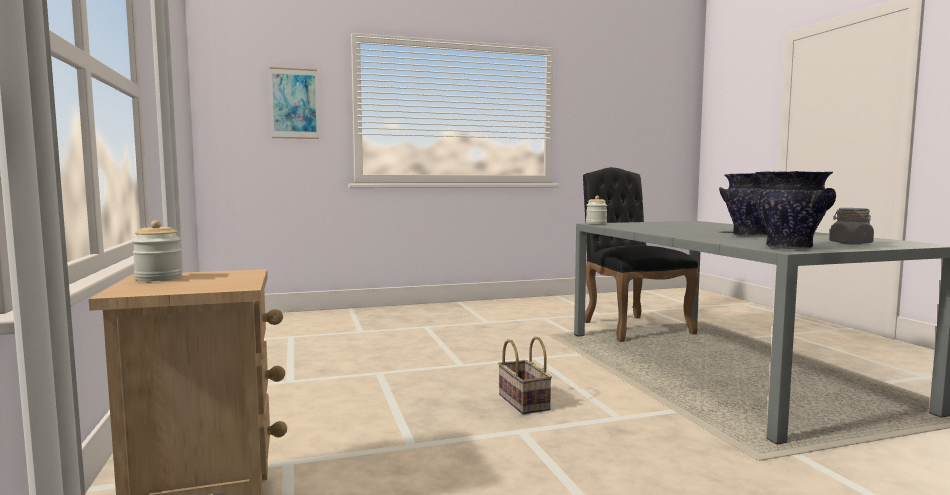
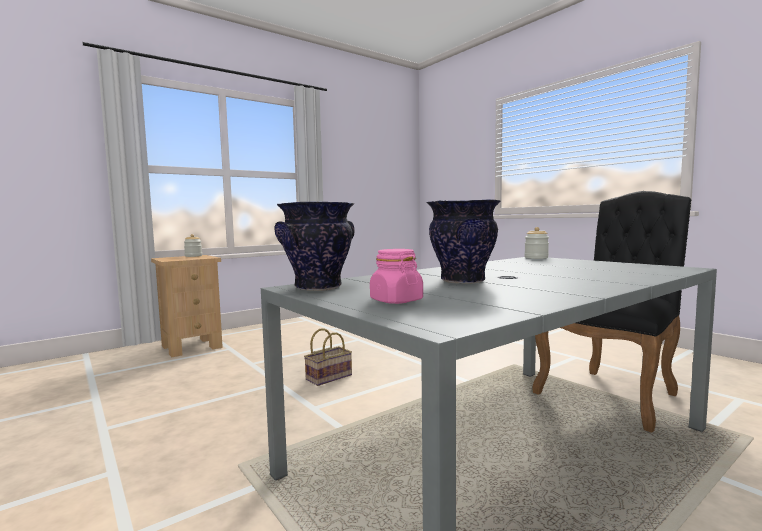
camera: 70 degrees right, 0 degrees up
(294, 103) = (463, 160): picture -> none
(850, 243) = (396, 301): grey jar -> pink jar

